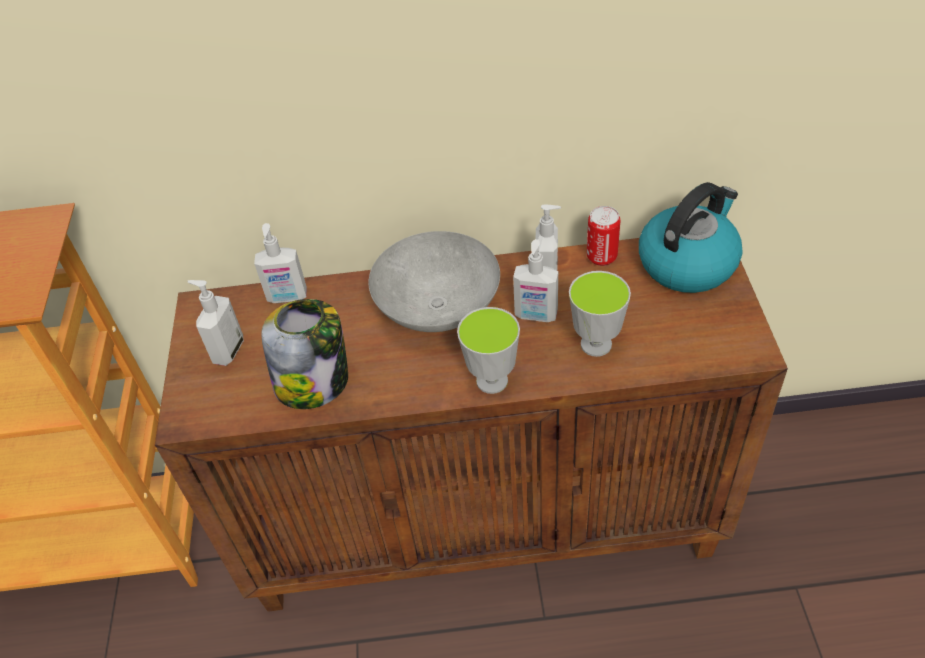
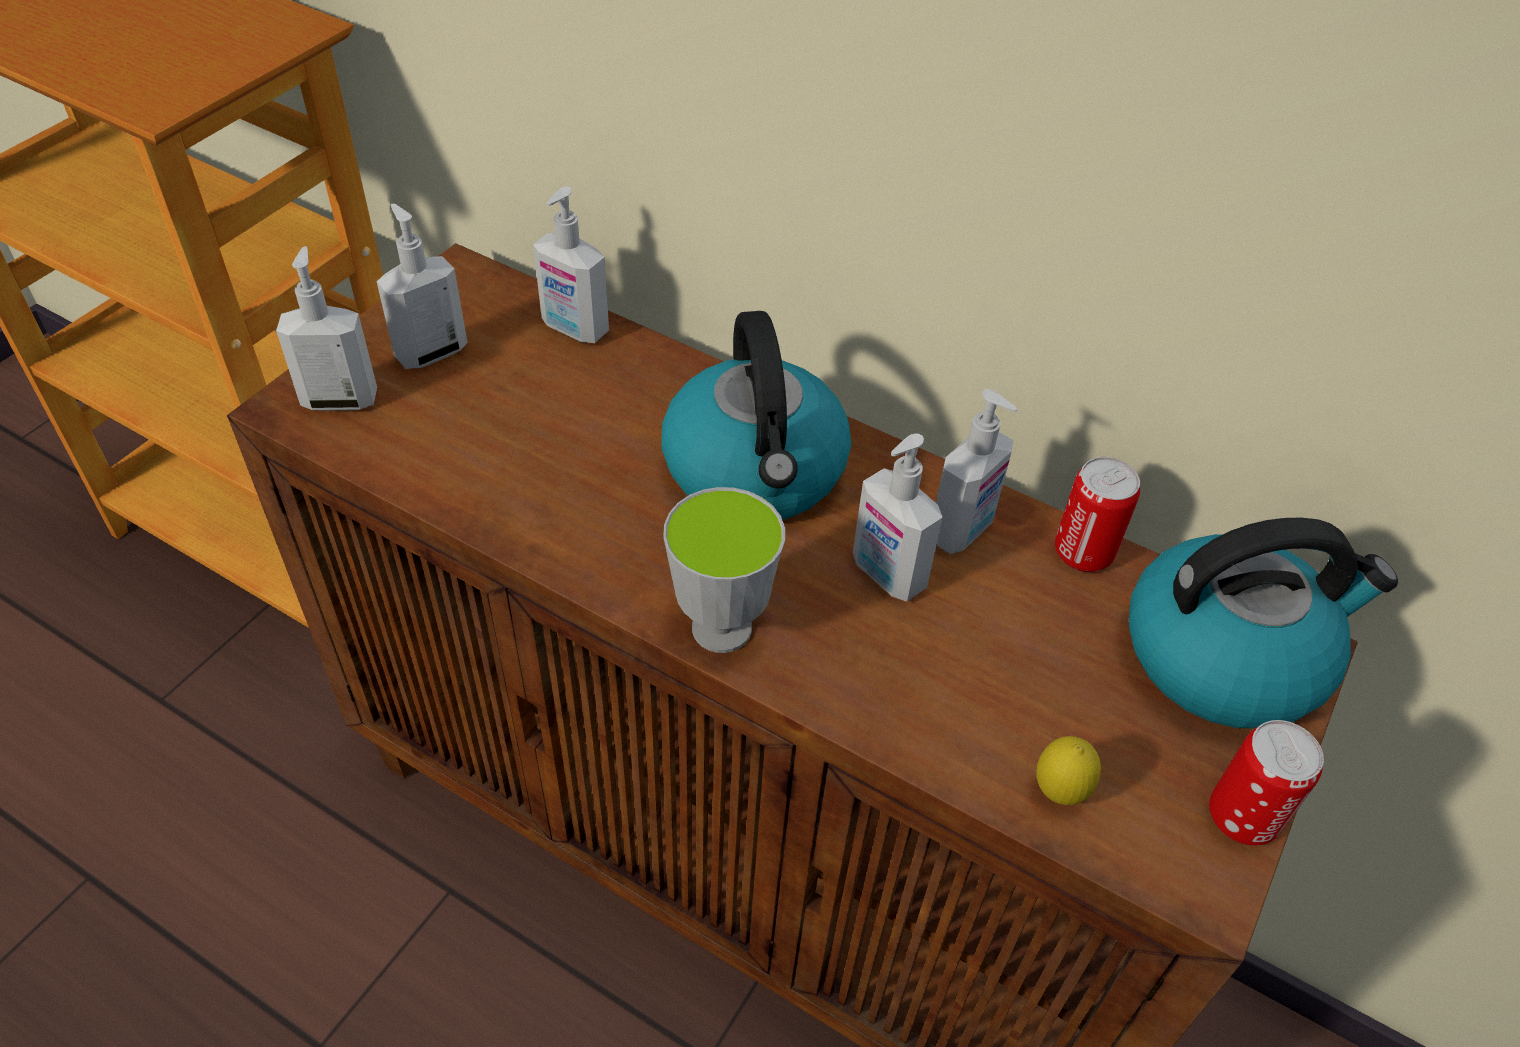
camera: 30 degrees right, 0 degrees up
(207, 400) = (340, 399): none -> soap dispenser
(314, 382) = (488, 463): jar -> none
(439, 308) = (756, 472): grey bowl -> kettle
(596, 344) = (936, 683): cup -> none
(677, 354) = (1058, 793): none -> lemon
(744, 319) = (1241, 818): none -> can

